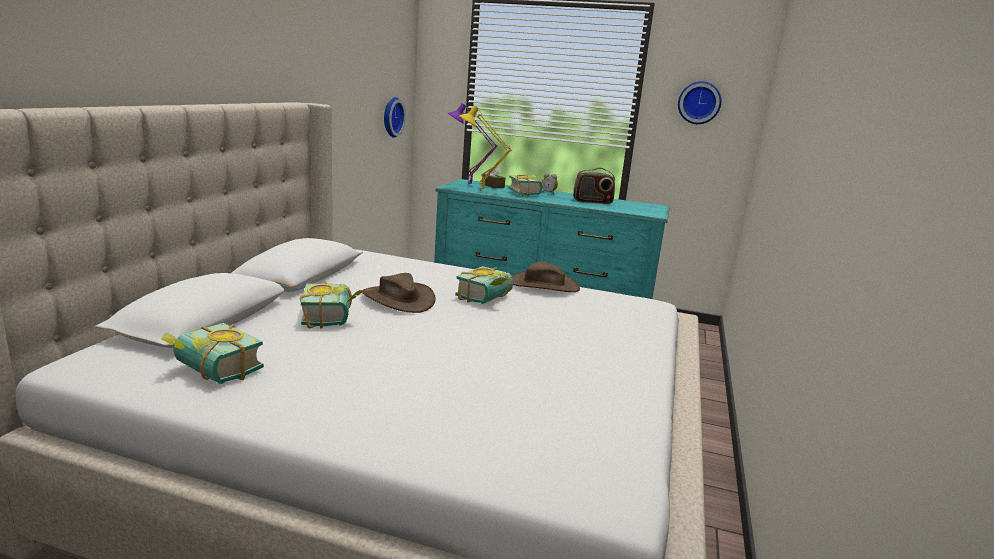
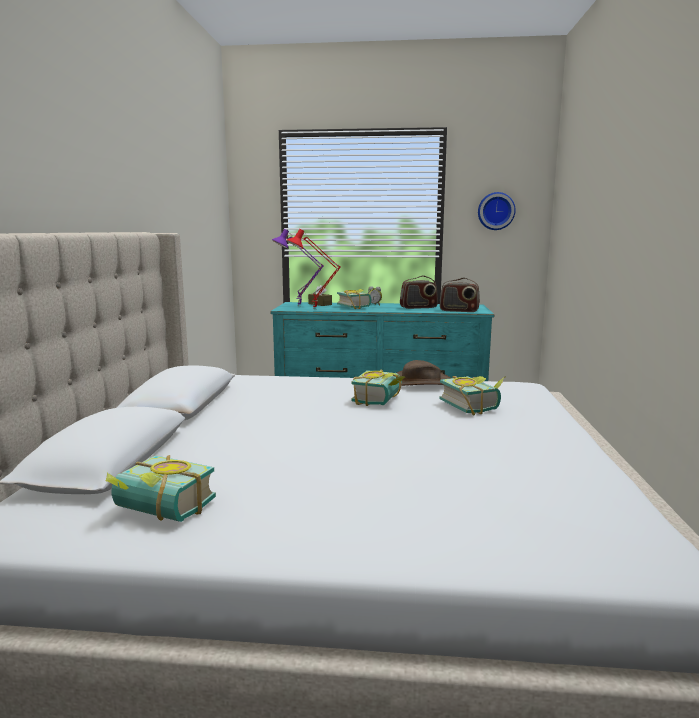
camera: 10 degrees left, 5 degrees down
(333, 318) = (247, 438): book -> book (473, 406)
(391, 117) = (214, 248): wall clock -> none
(398, 299) = (298, 412): brown hat -> none
(481, 191) = (314, 309): yellow table lamp -> red table lamp
(632, 211) = (459, 311): none -> radio

